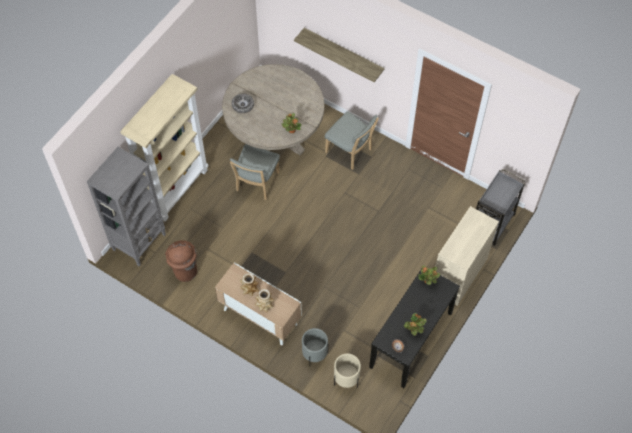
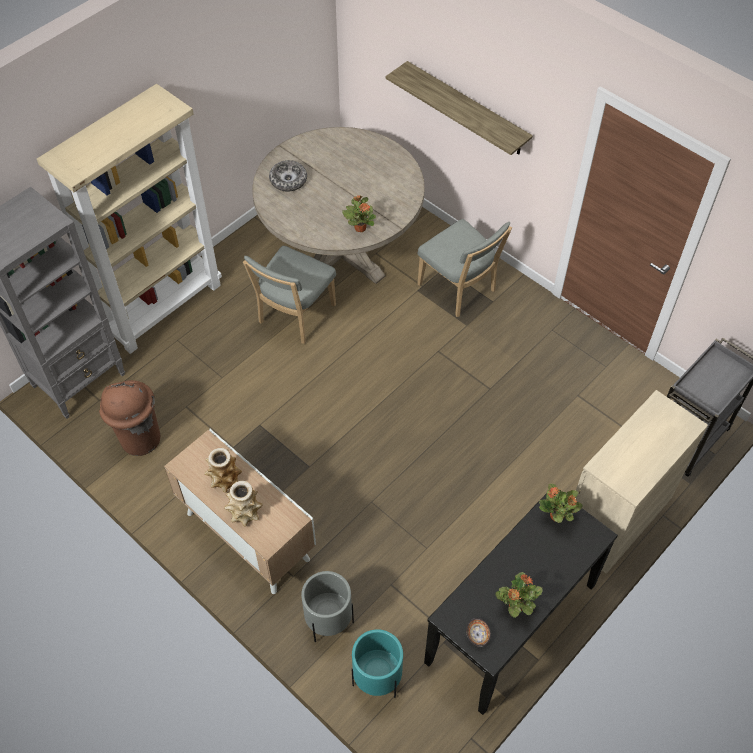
camera: 10 degrees right, 5 degrees down
(346, 380) = (377, 679): beige planter -> turquoise planter

